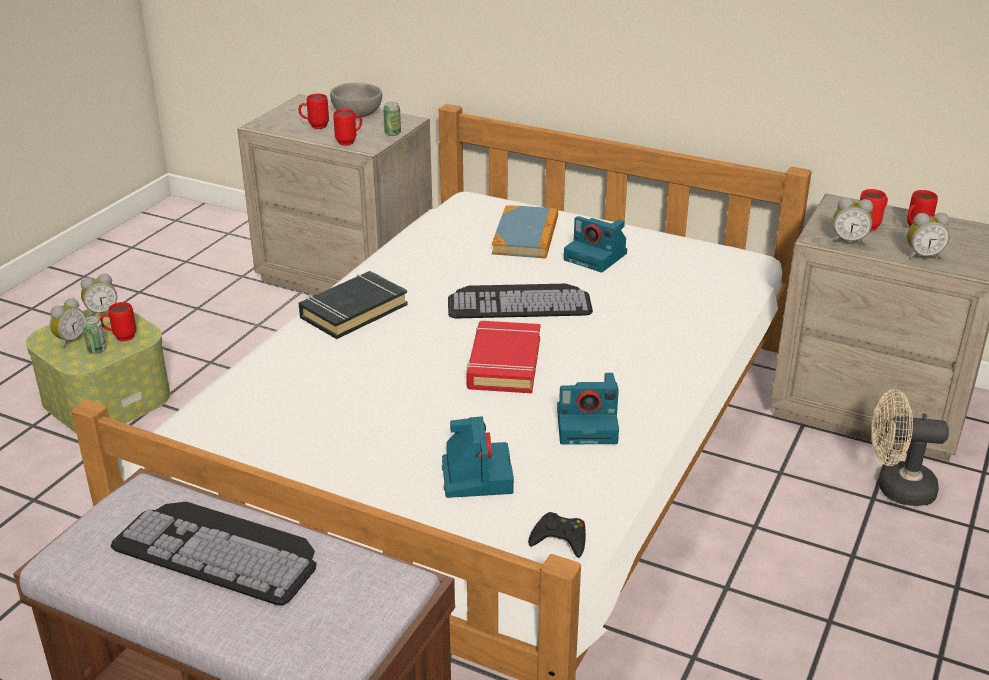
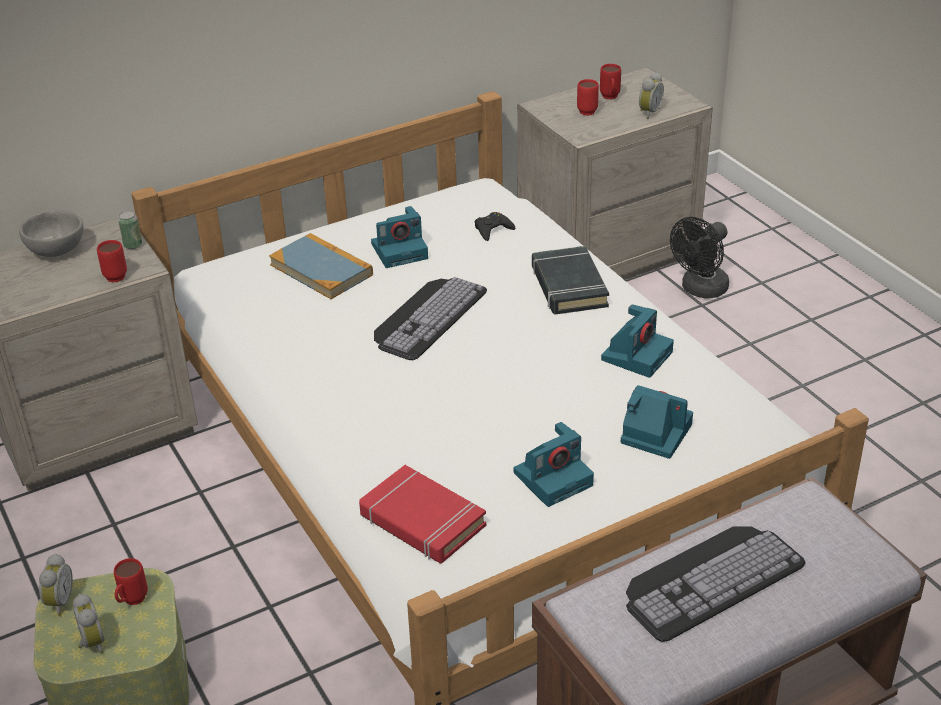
camera: 55 degrees left, 5 degrees up
(97, 350) = (136, 627): can -> none
(314, 127) = (48, 283): red mug -> none
(353, 311) = (340, 410): black book -> black book (568, 286)
(358, 442) = (554, 478): none -> camera
(504, 364) = (513, 361): red book -> red book (422, 521)
(560, 539) = (762, 424): black game controller -> black game controller (492, 230)
(848, 241) = (598, 127): alarm clock -> none
(896, 488) = (700, 290): beige fan -> black fan

